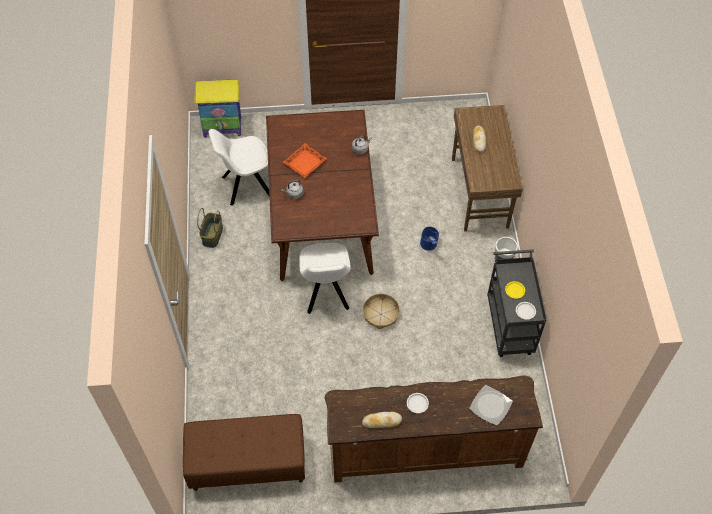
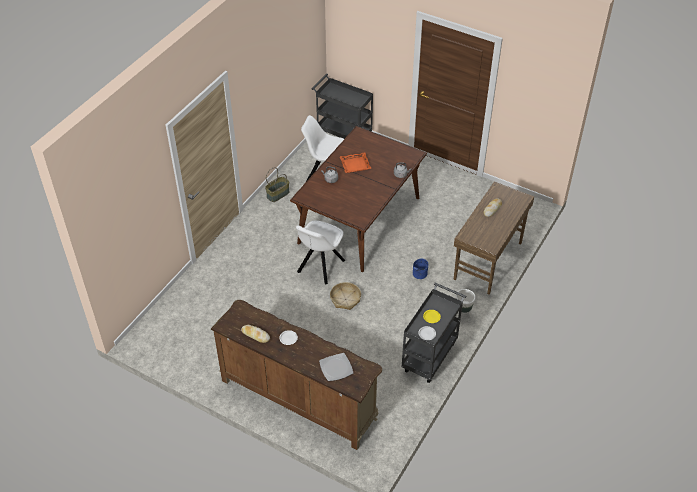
camera: 35 degrees right, 10 degrees down
(223, 128) = (342, 135): nightstand -> grey cart
(247, 464) = (178, 338): brown bench -> none

